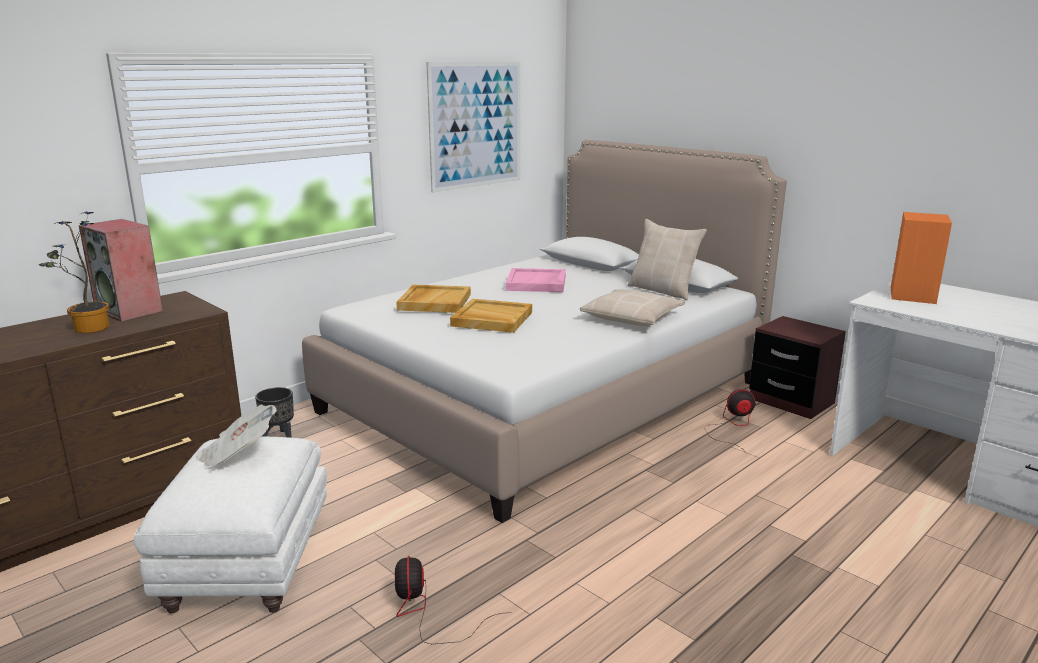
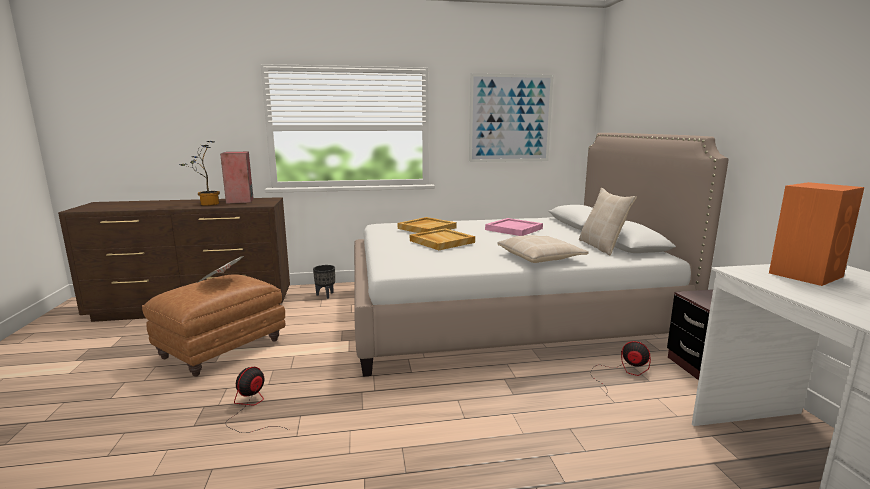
camera: 35 degrees right, 5 degrees down
(249, 565) = (221, 350): white ottoman -> brown ottoman

